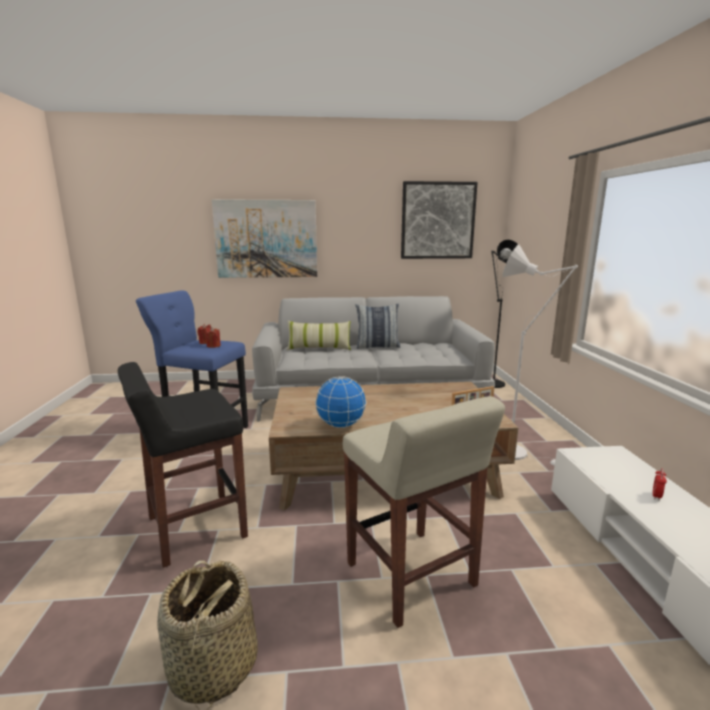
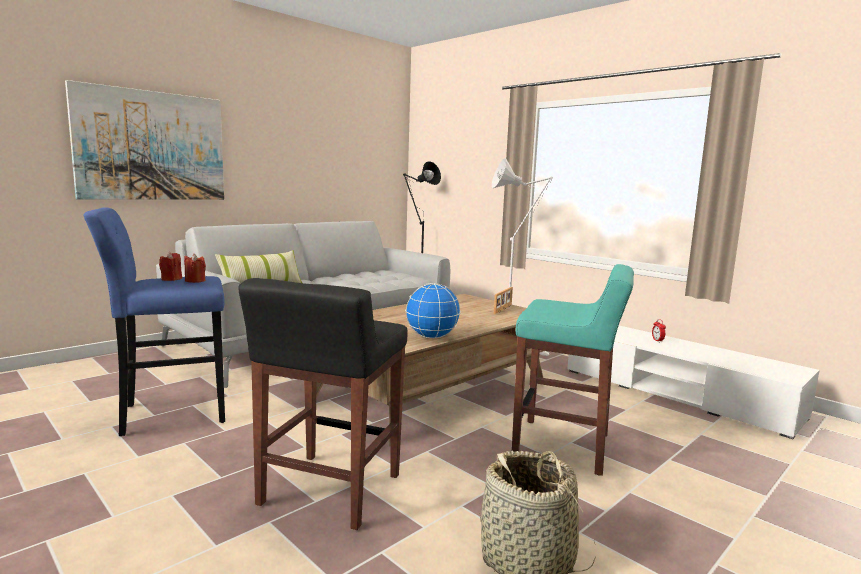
camera: 40 degrees left, 5 degrees down
(377, 346) = (323, 279): pillow -> none
(411, 576) = (563, 446): beige stool -> turquoise stool
(438, 220) = (350, 139): picture -> none

